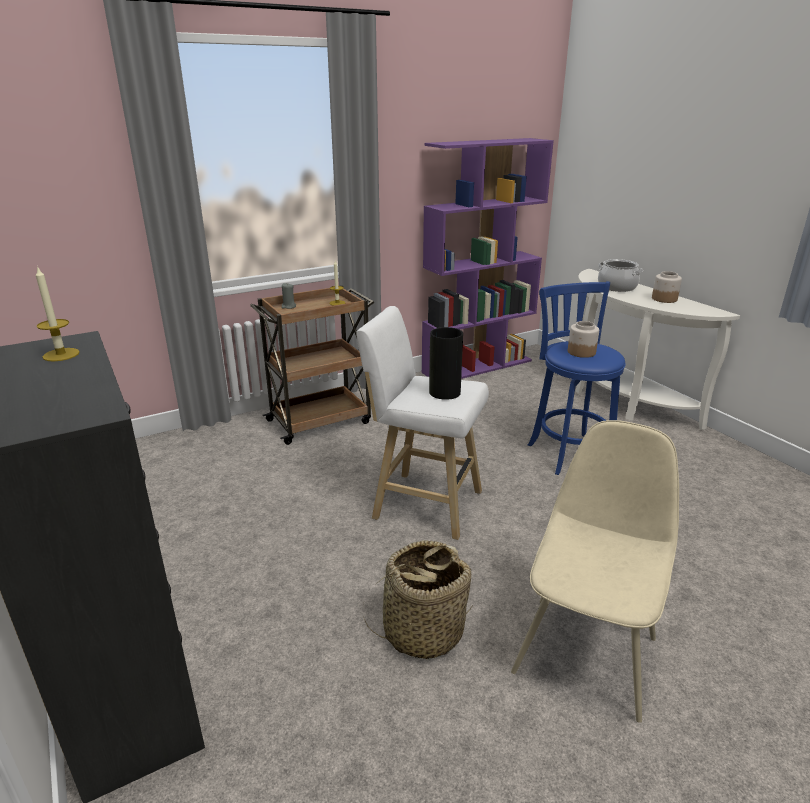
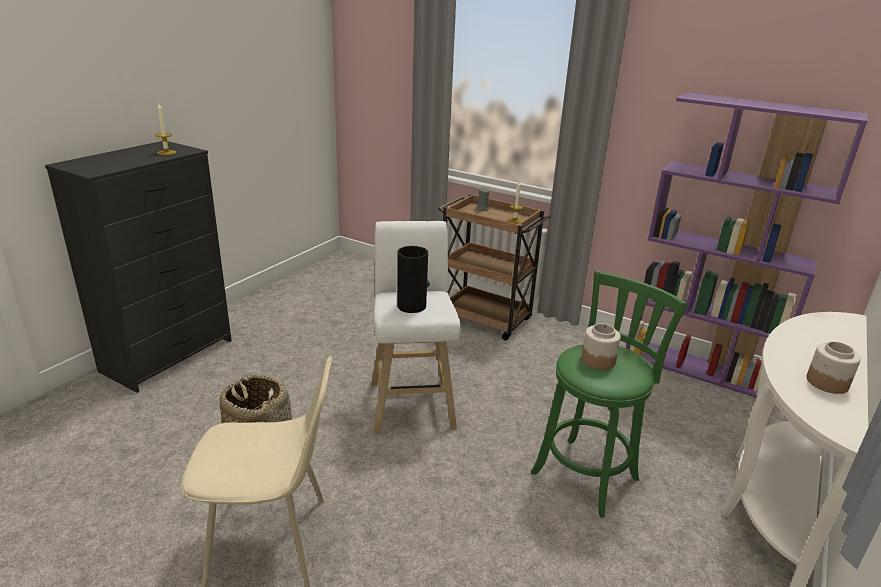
camera: 60 degrees right, 0 degrees up
(569, 451) = (588, 473): blue stool -> green stool
(616, 287) = (814, 342): cooking pot -> none

